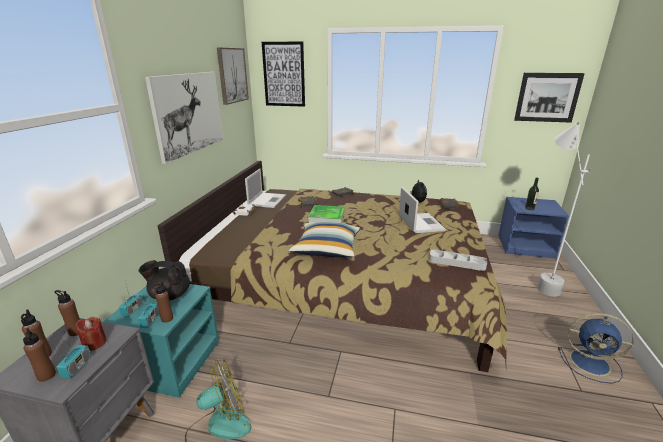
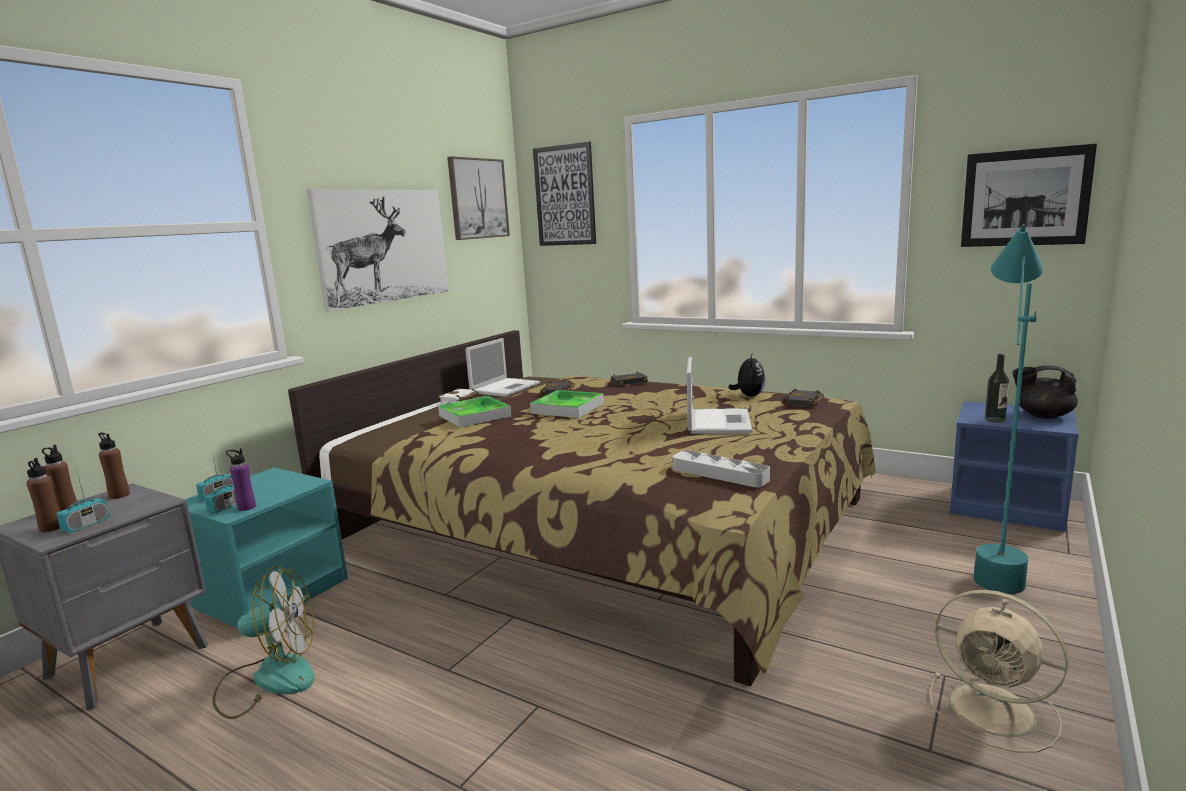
camera: 20 degrees right, 10 degrees down
(94, 343) = (126, 507): red candle -> none
(167, 318) = (246, 507): brown bottle -> purple bottle
(170, 295) = (274, 485): black teapot -> black teapot (1042, 415)
(274, 227) = (474, 416): none -> tray
(326, 248) = (523, 443): pillow -> none
(540, 280) = (994, 564): white floor lamp -> turquoise floor lamp
(591, 363) = (995, 711): blue fan -> beige fan

